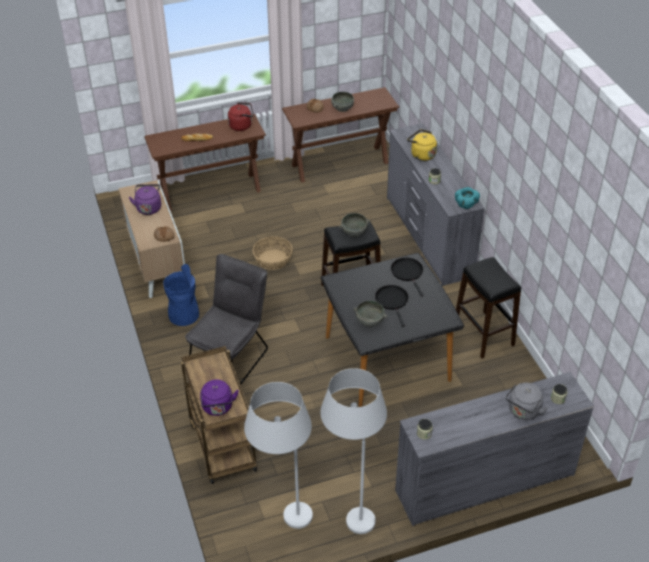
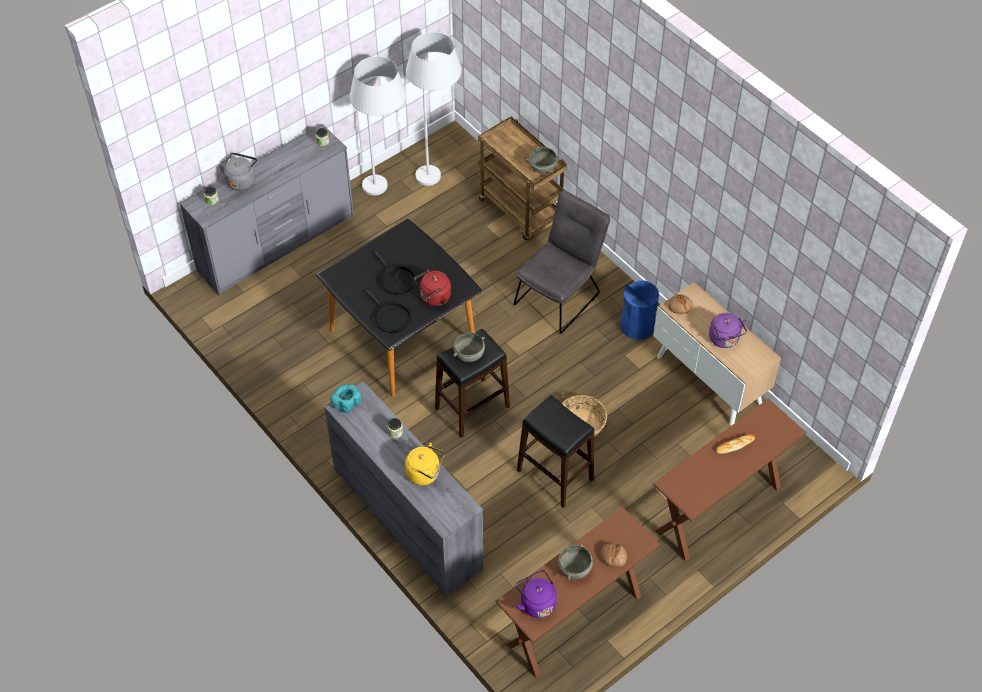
camera: 160 degrees right, 10 degrees up
(218, 408) = (510, 139): purple kettle -> purple kettle (536, 602)
(232, 356) = (560, 295): grey chair -> grey chair turned 150 degrees counterclockwise
(242, 125) = (693, 488): red kettle -> red kettle (434, 297)
(369, 321) = (410, 252): grey bowl -> grey bowl (542, 167)
(483, 334) = (307, 394): black stool -> black stool (554, 475)

